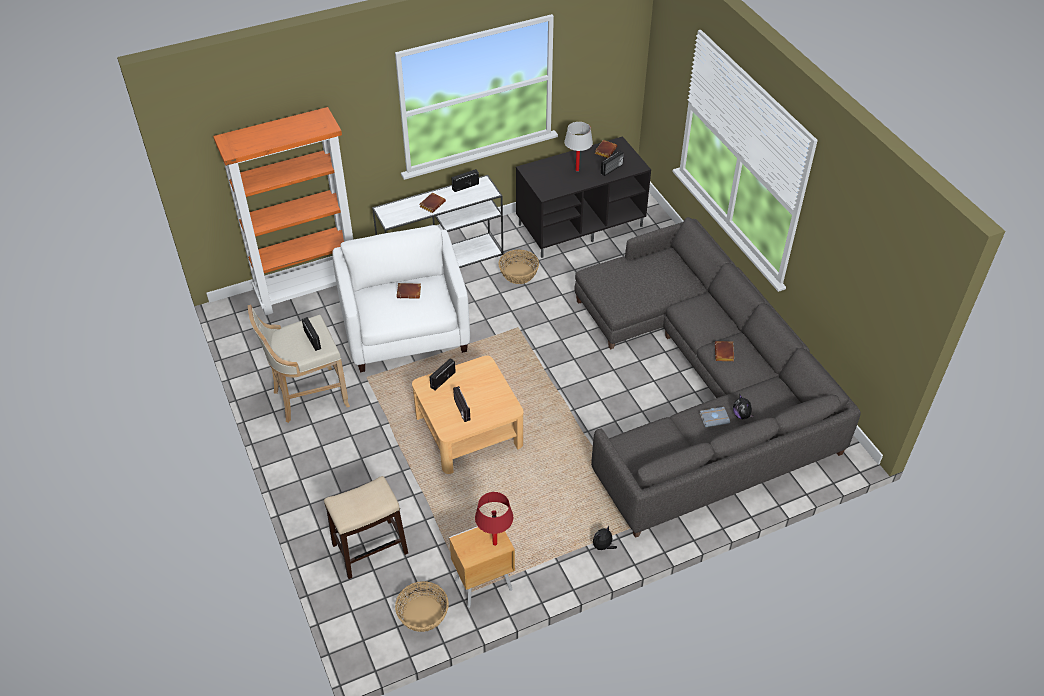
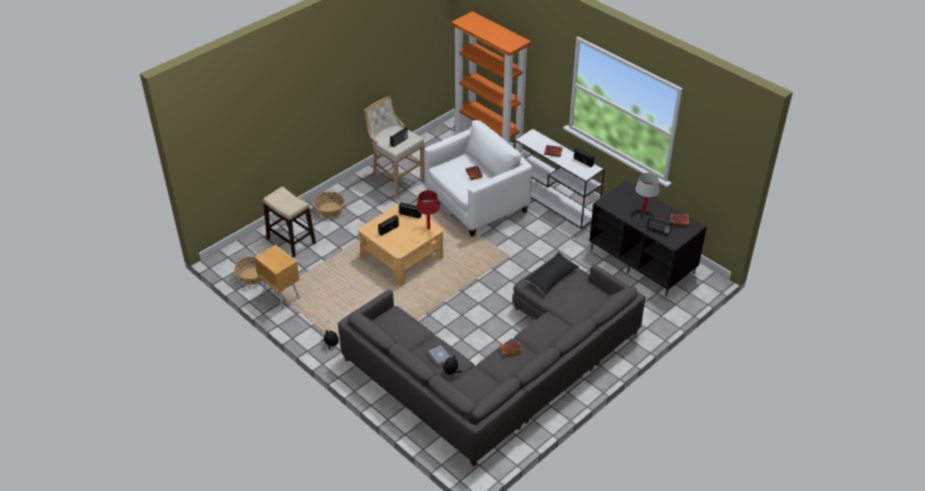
camera: 70 degrees right, 5 degrees down
(495, 543) = (277, 264): red table lamp -> red table lamp (428, 228)
(518, 273) = (565, 242): basket -> basket (330, 210)
(616, 286) = (551, 277): none -> black pillow

